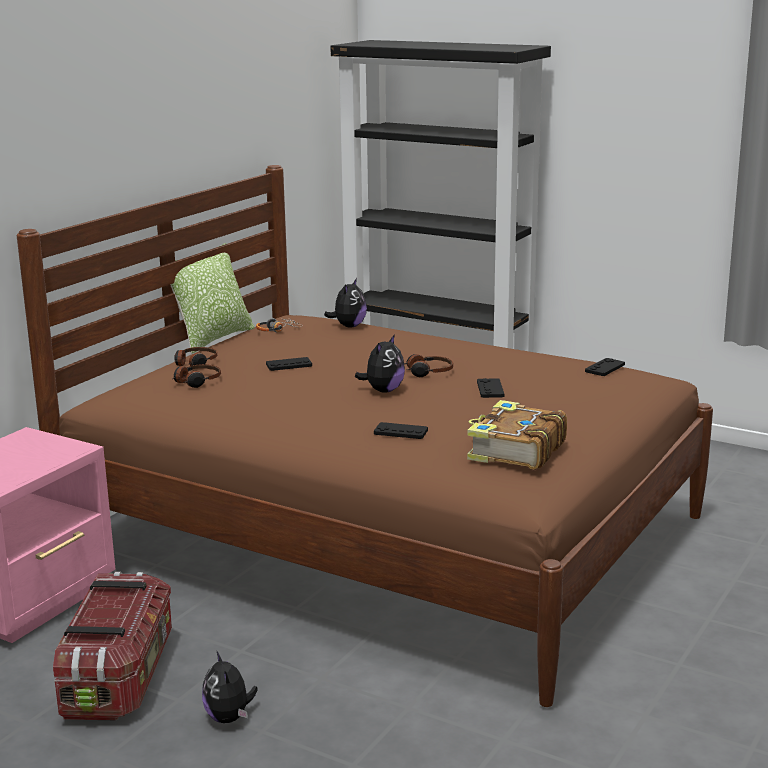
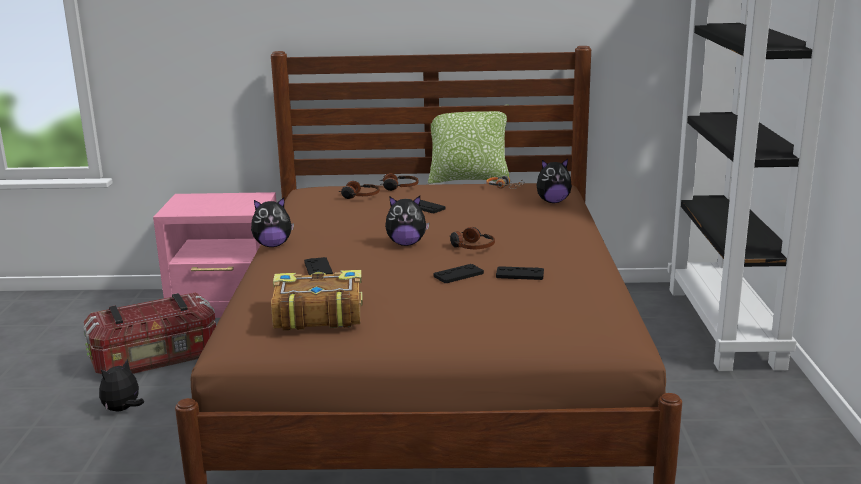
camera: 60 degrees right, 0 degrees up
(284, 442) = (273, 245): none -> plush toy
(605, 368) = (592, 305): black game controller -> black game controller (520, 274)

